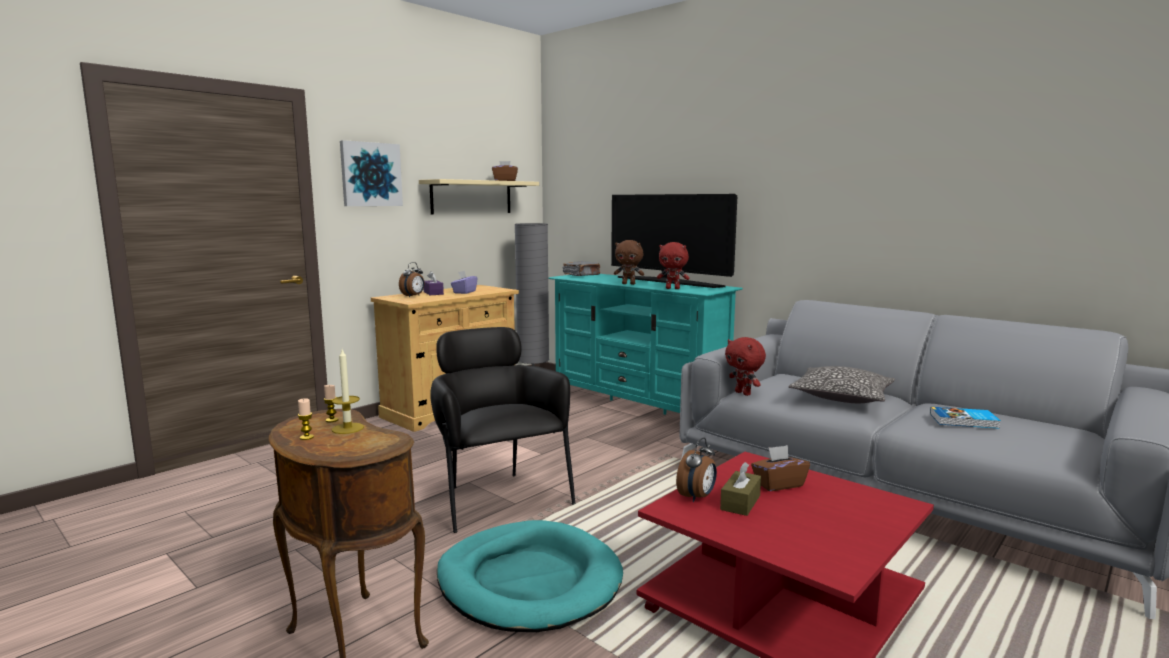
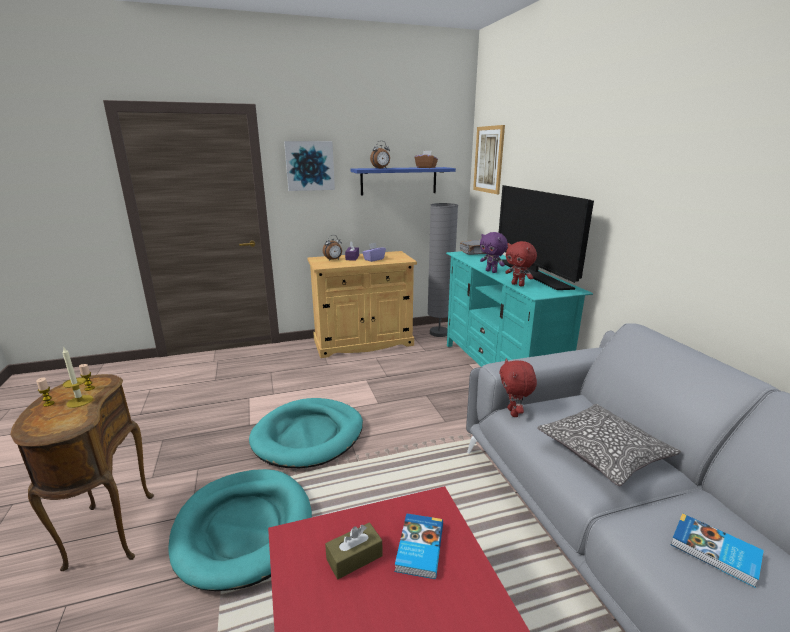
camera: 30 degrees right, 10 degrees up
(471, 197) = (399, 181): beige shelf -> blue shelf
(498, 496) = (308, 436): black armchair -> turquoise dog bed
(573, 172) = (488, 159): none -> picture
(629, 284) = (491, 271): brown plush toy -> purple plush toy
(697, 497) = (329, 532): alarm clock -> alarm clock (381, 168)
(778, 484) = (418, 547): brown tissue box -> book

